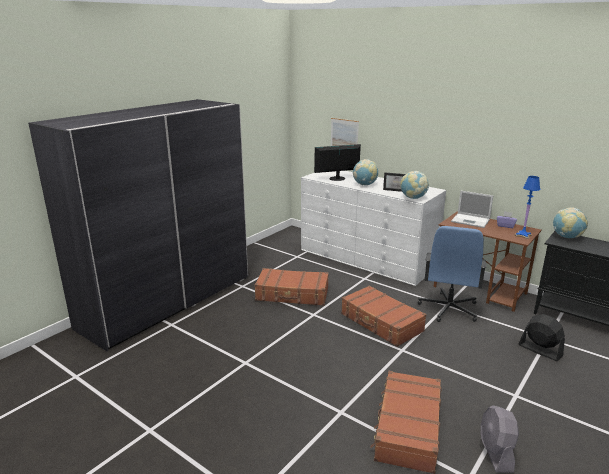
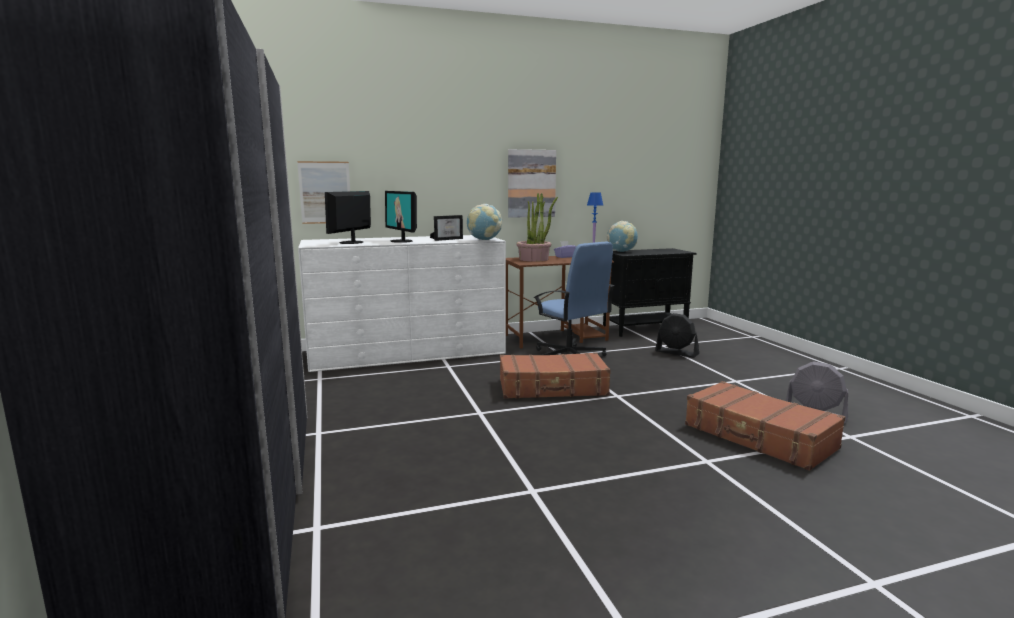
camera: 55 degrees left, 10 degrees down
(292, 294) = (409, 409): brown suitcase -> none
(365, 184) = (402, 241): globe -> monitor
(471, 221) = (534, 259): laptop -> potted plant
(491, 155) = (531, 183): none -> picture
(540, 350) = (677, 353): black fan -> black fan turned 135 degrees counterclockwise

